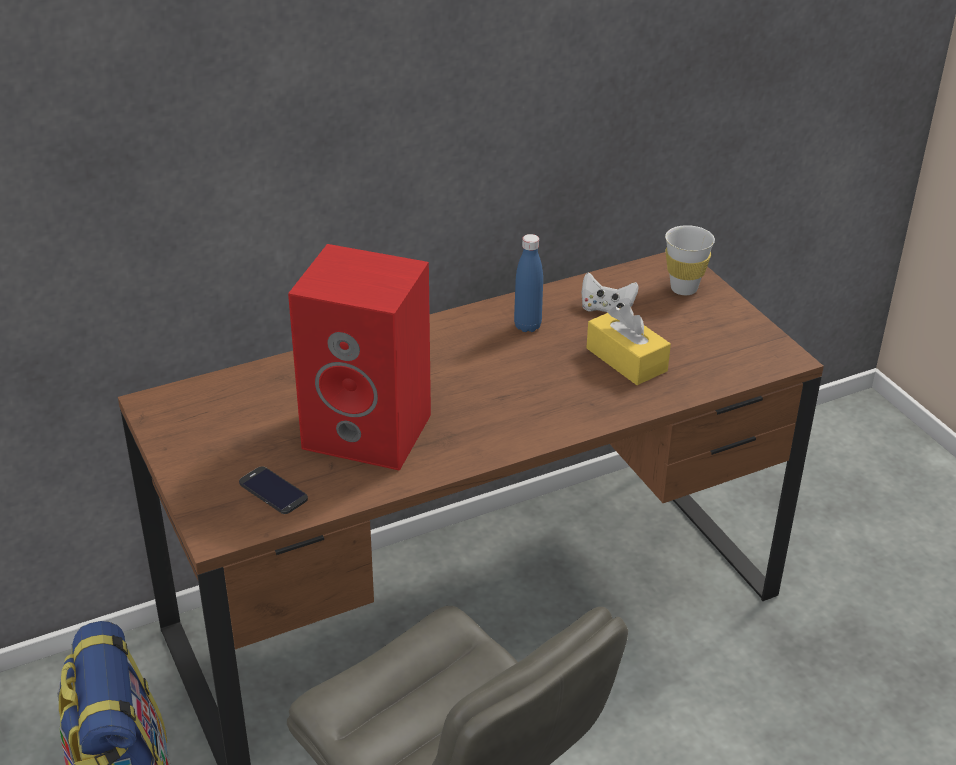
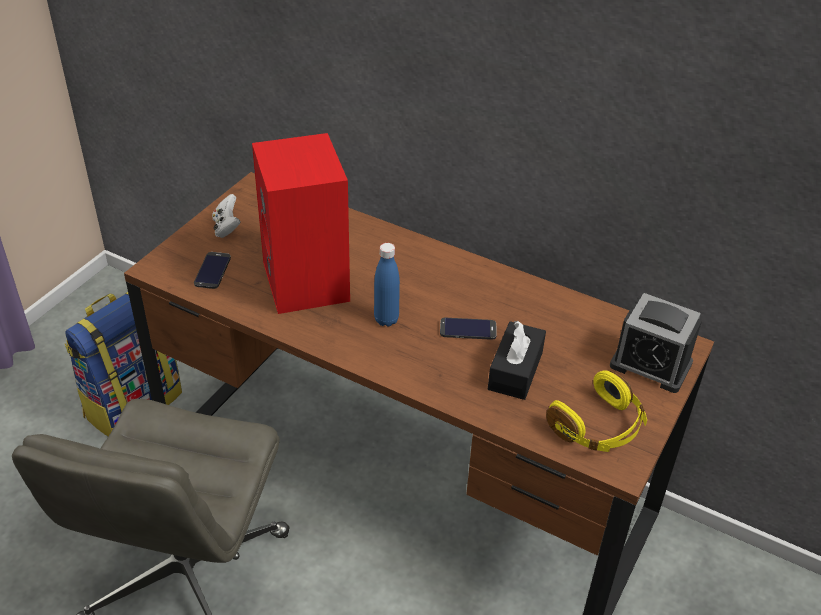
camera: 55 degrees right, 5 degrees up
(527, 326) = (502, 301): blue bottle -> blue bottle (386, 319)
(546, 361) = (468, 329): none -> phone
(606, 309) = (570, 333): white game controller -> white game controller (227, 228)
(626, 360) = (515, 371): yellow tissue box -> black tissue box
(684, 288) = (650, 365): white cup -> alarm clock
(733, 348) = (598, 427): none -> yellow headphones

